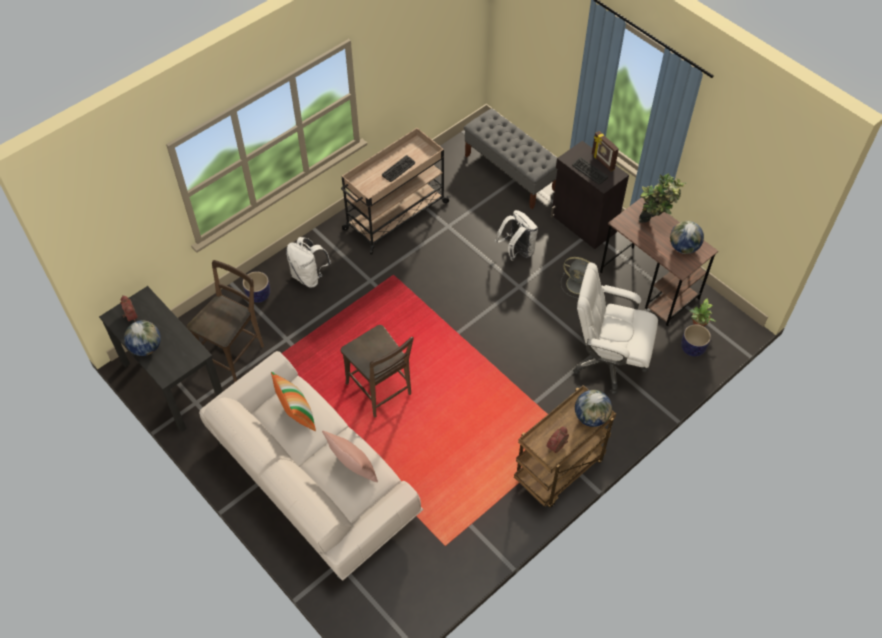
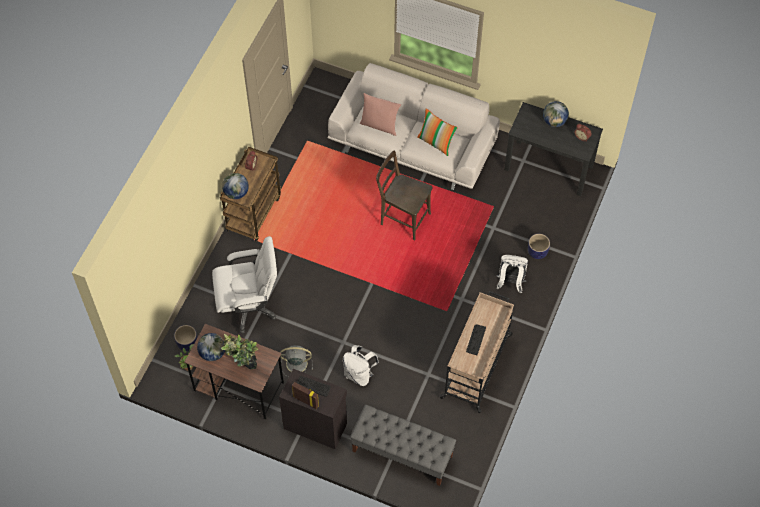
camera: 155 degrees right, 5 degrees up
(234, 351) = (523, 204): brown chair -> none

